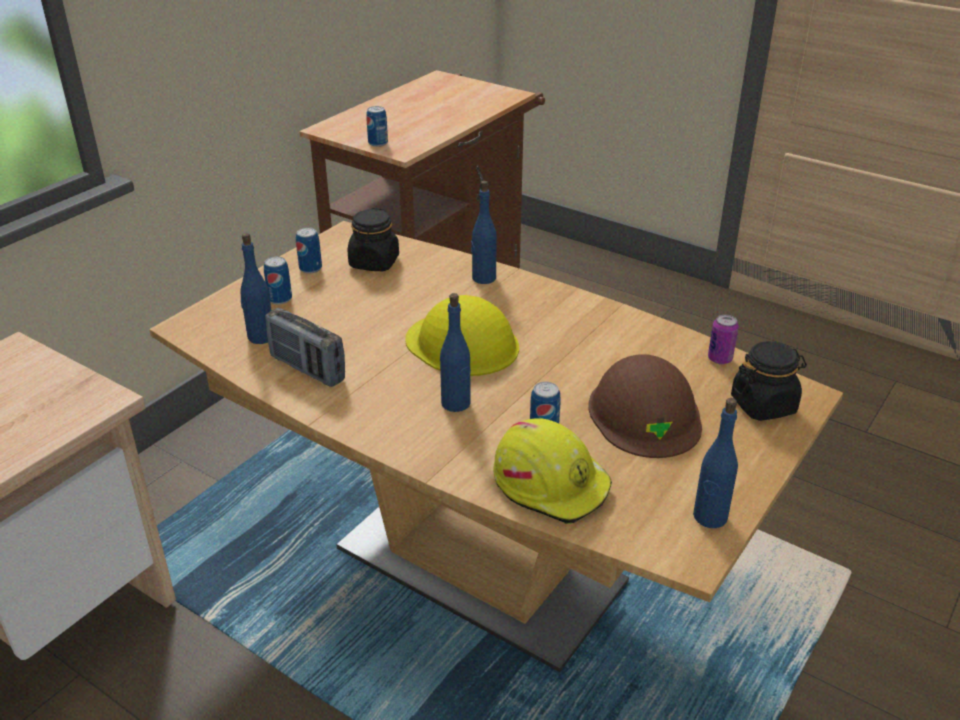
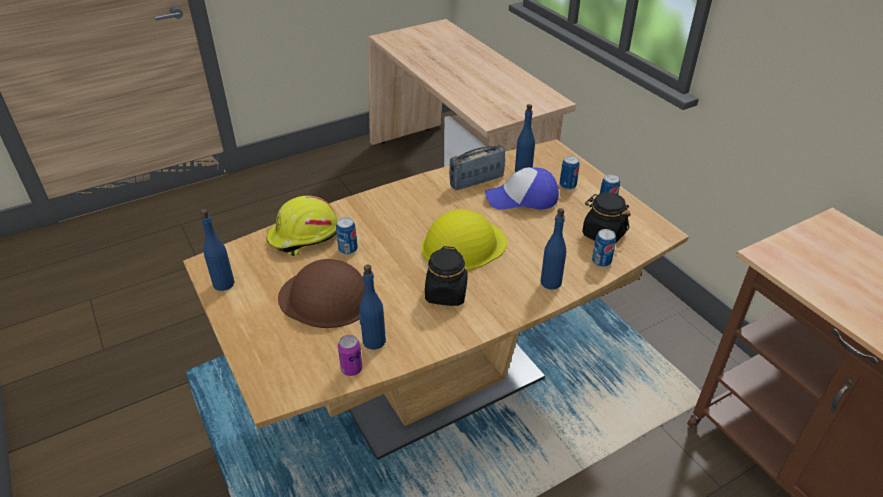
camera: 115 degrees right, 5 degrees up
(331, 324) = (522, 198): none -> cap
(378, 143) = (791, 245): can -> can (601, 261)
(456, 403) = (401, 224): blue bottle -> blue bottle (373, 341)
(763, 405) = (283, 363): black jar -> black jar (446, 294)

